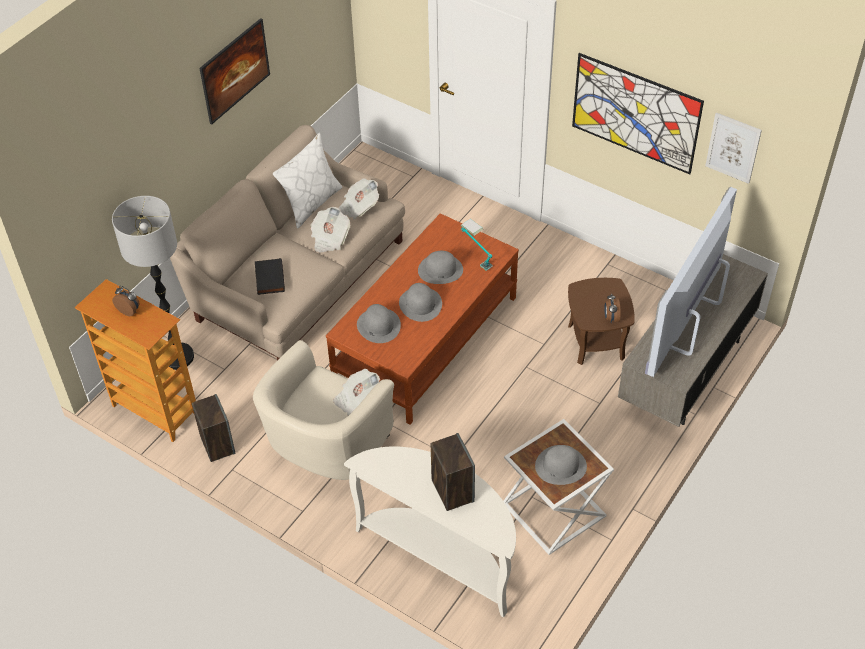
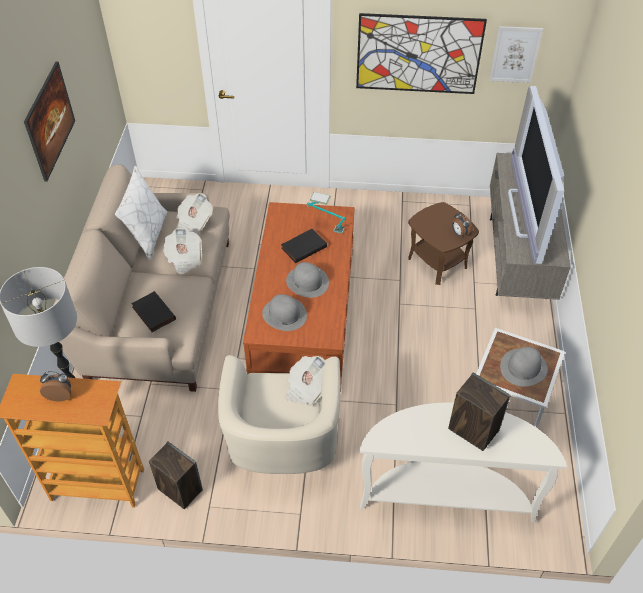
camera: 30 degrees left, 0 degrees up
(440, 269) = (303, 247): grey hat -> black book

